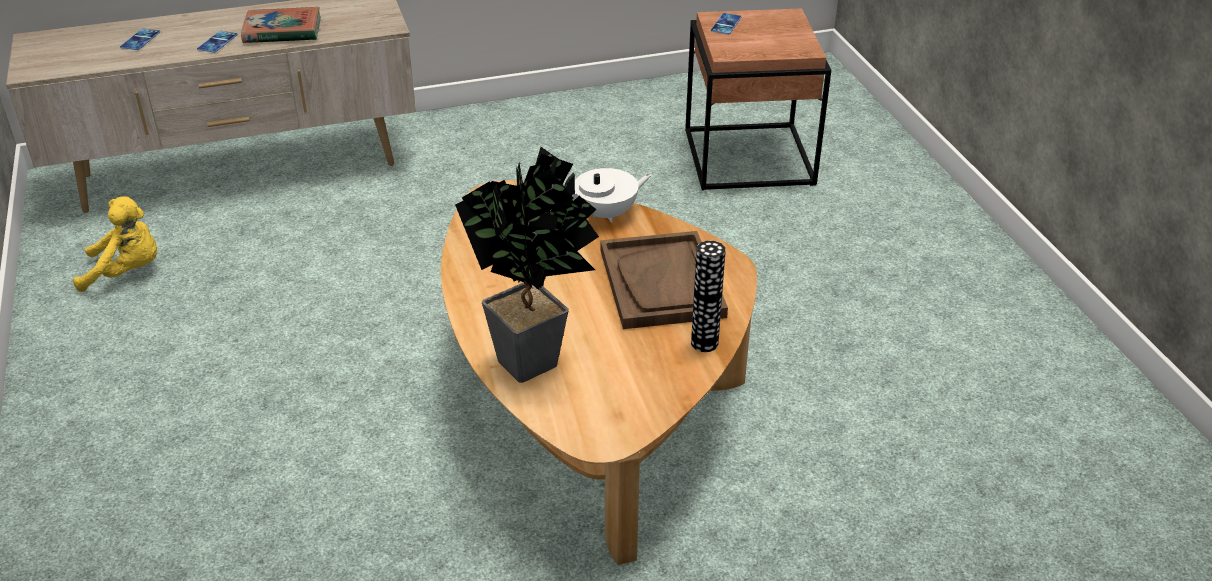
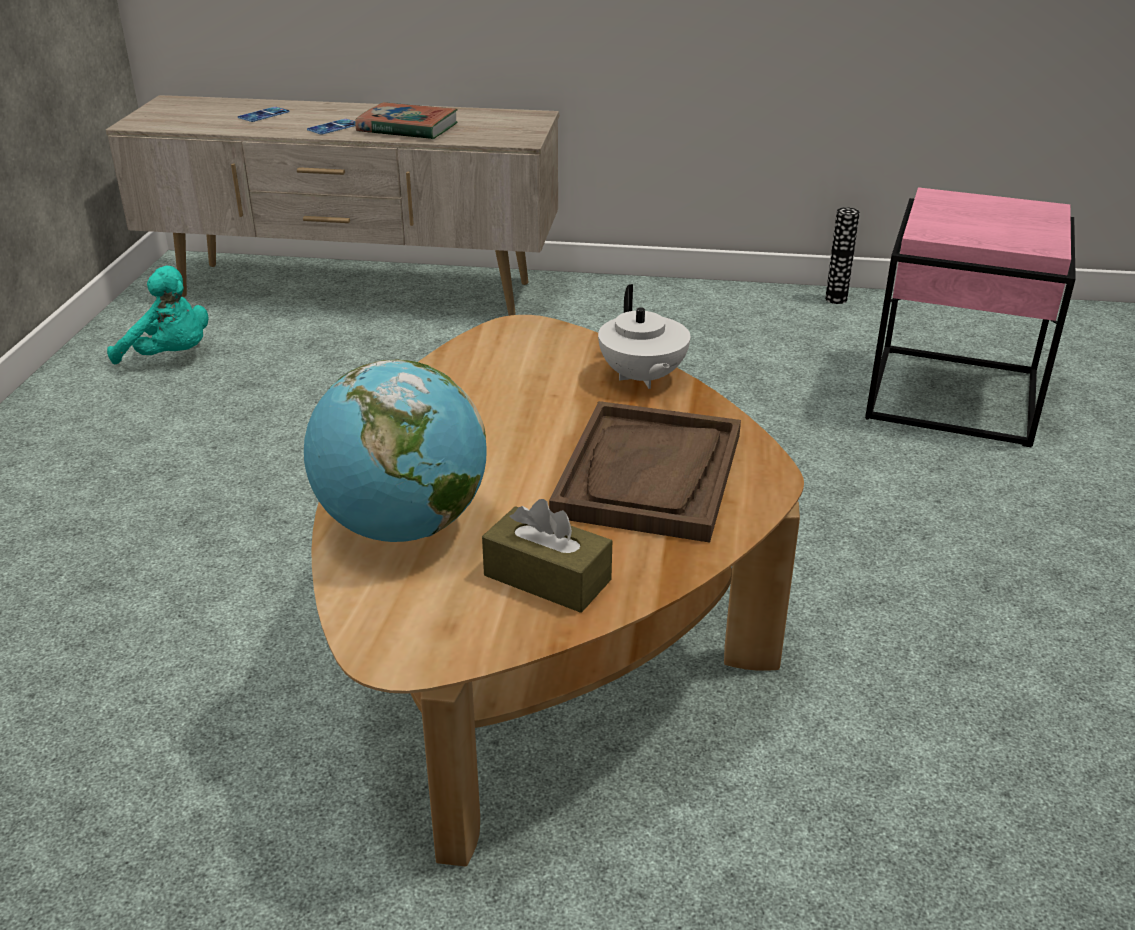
camera: 25 degrees right, 5 degrees down
(127, 272) = (171, 357): yellow plush toy -> turquoise plush toy
(538, 362) = (402, 527): potted plant -> globe
(607, 214) = (642, 378): white teapot -> white teapot turned 75 degrees clockwise
(651, 368) = (547, 578): none -> brown tissue box
(704, 343) = (650, 567): vase -> vase (836, 299)
(726, 24) = (948, 204): phone -> none
(749, 156) = (954, 395): brown side table -> pink side table

